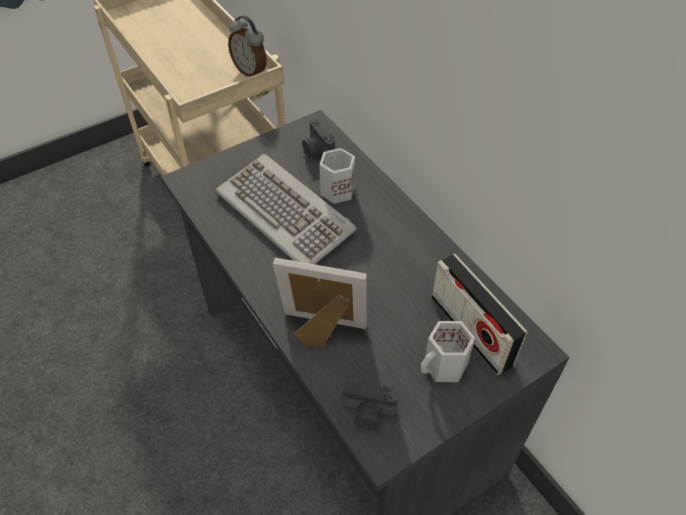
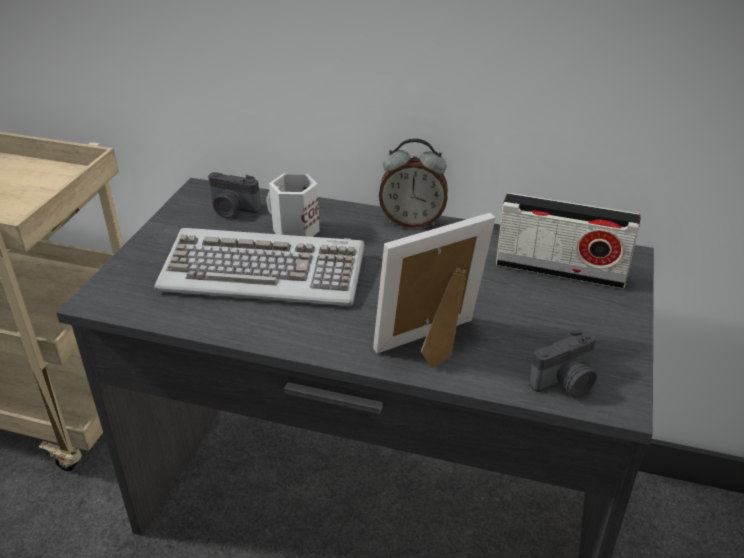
camera: 40 degrees left, 15 degrees down
(251, 71) = (65, 174): alarm clock -> alarm clock (412, 221)
(444, 367) = (576, 308): white mug -> none

